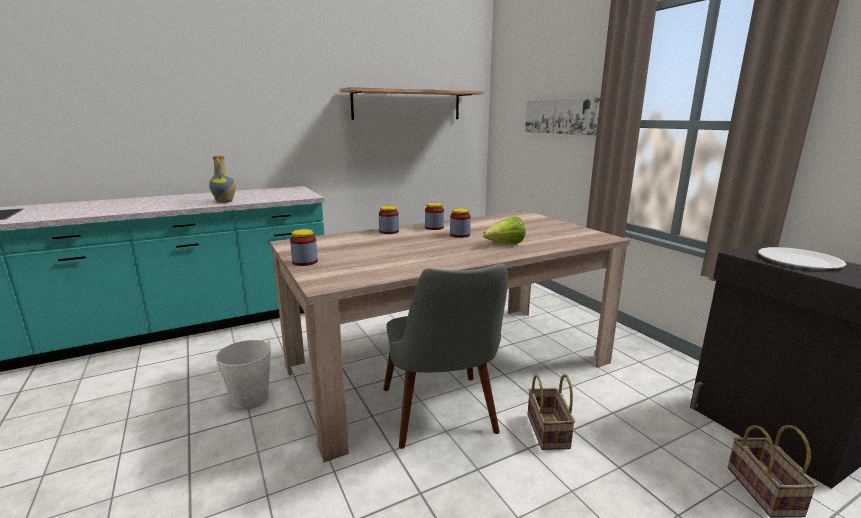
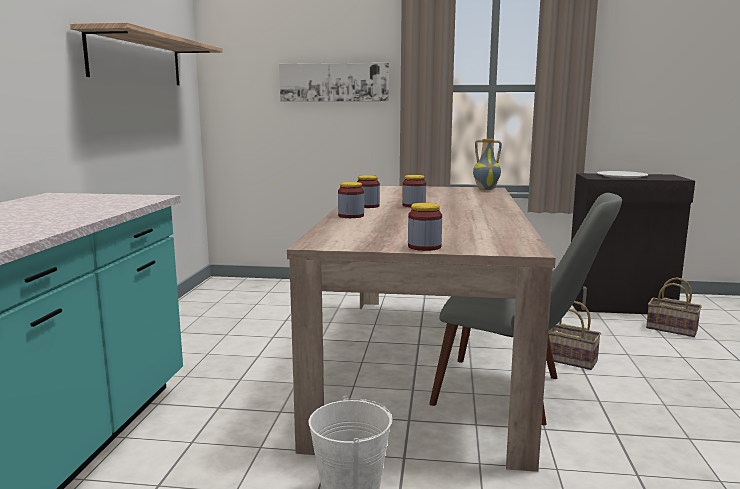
camera: 55 degrees left, 5 degrees down
(225, 202) = (58, 220): vase -> vase (486, 189)
(505, 244) = (471, 203): lettuce -> none

